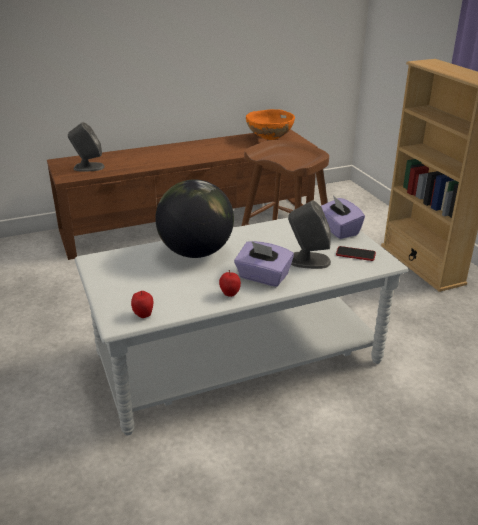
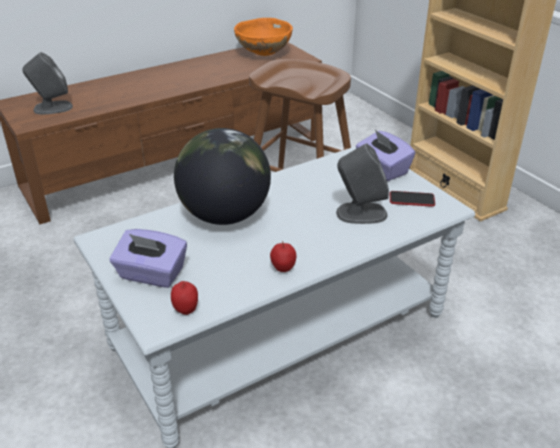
camera: 10 degrees left, 5 degrees up
(263, 277) = (315, 241): purple tissue box -> purple tissue box (151, 274)

